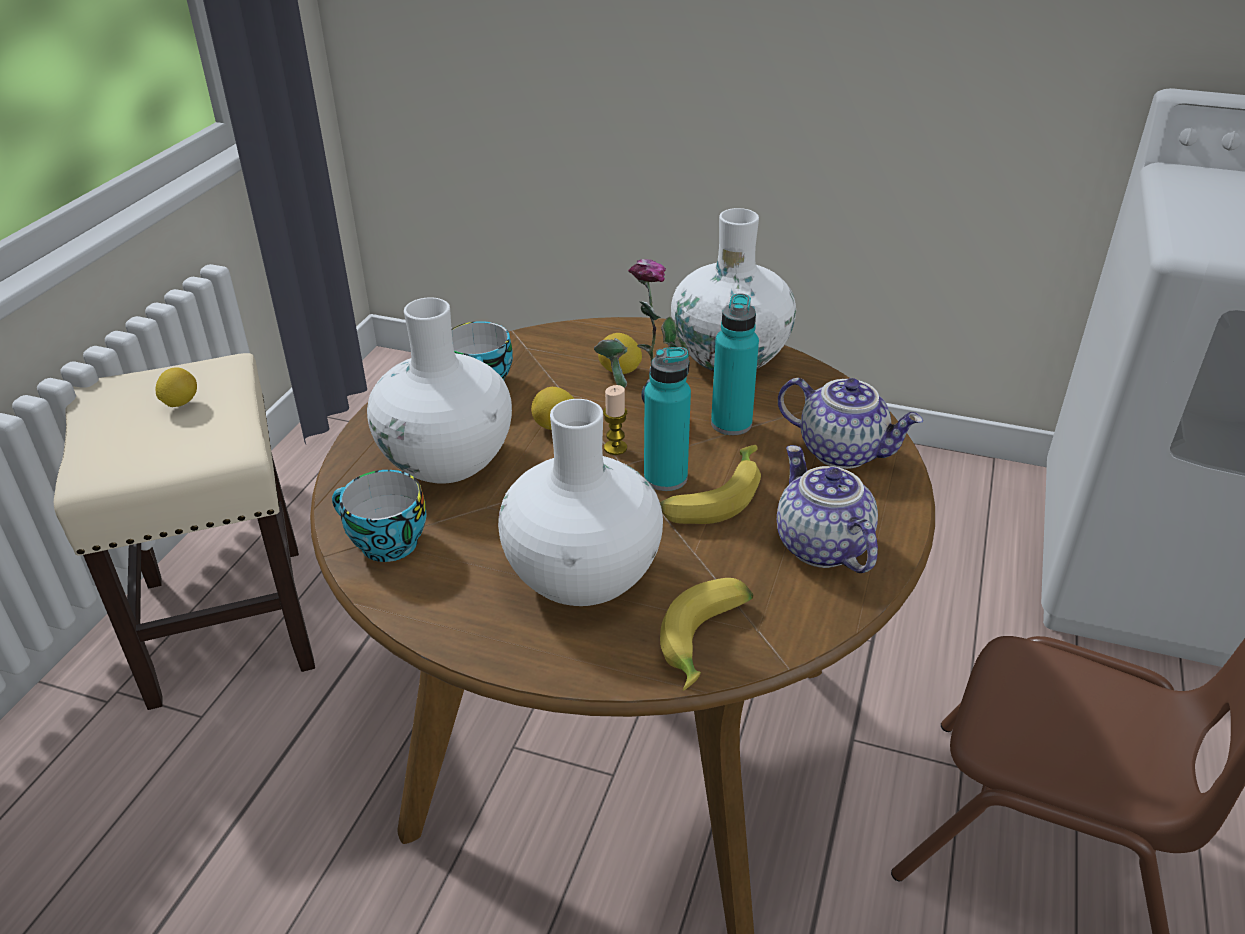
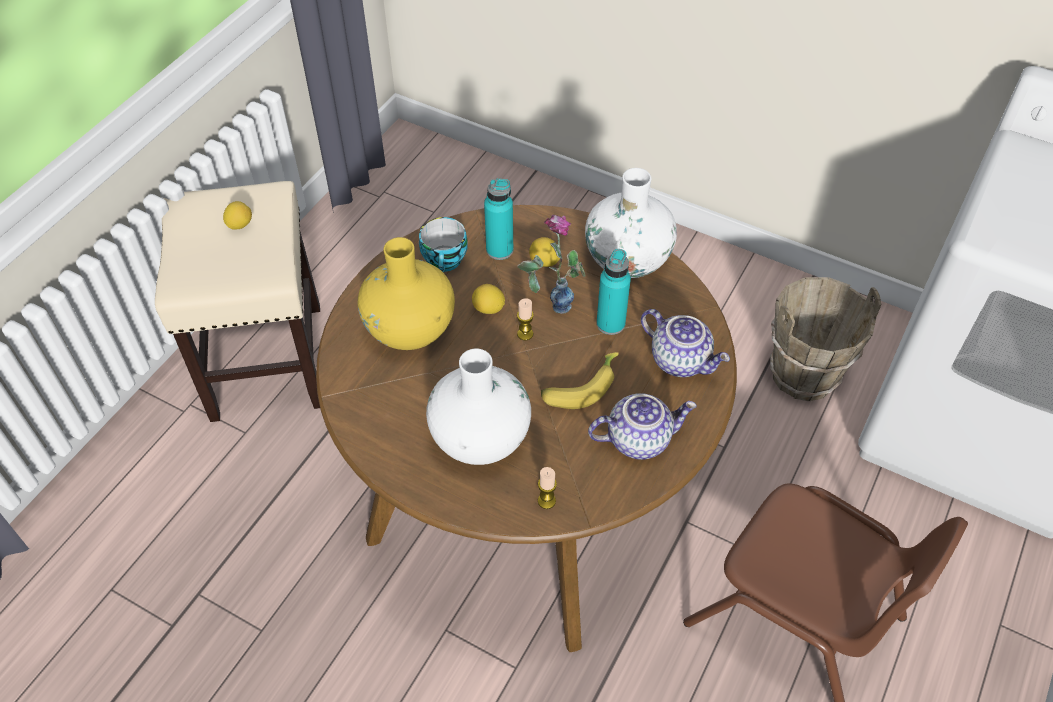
camera: 10 degrees right, 15 degrees up
(384, 544) = (360, 393): cup -> none
(446, 461) = (410, 329): white vase -> yellow vase
(665, 478) = (552, 365): turquoise bottle -> turquoise bottle (499, 250)
(709, 643) = (546, 501): banana -> candle
(819, 546) = (639, 438): teapot -> teapot turned 90 degrees clockwise
(940, 546) = (802, 374): none -> brown bucket

